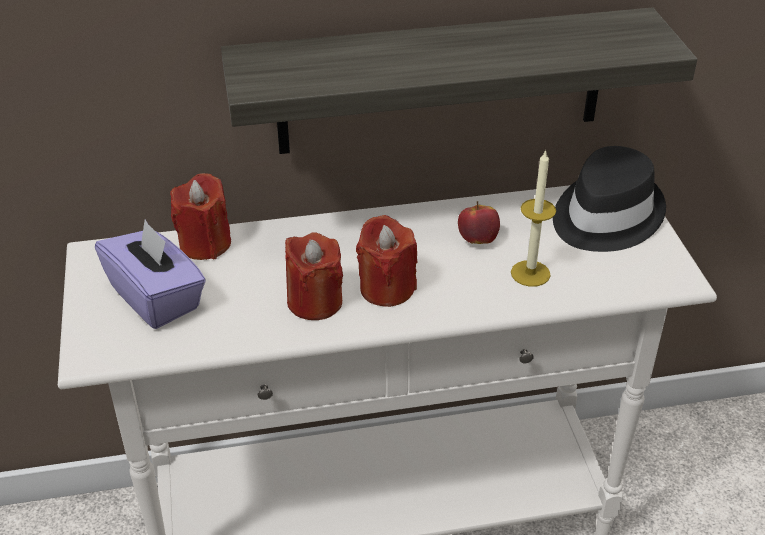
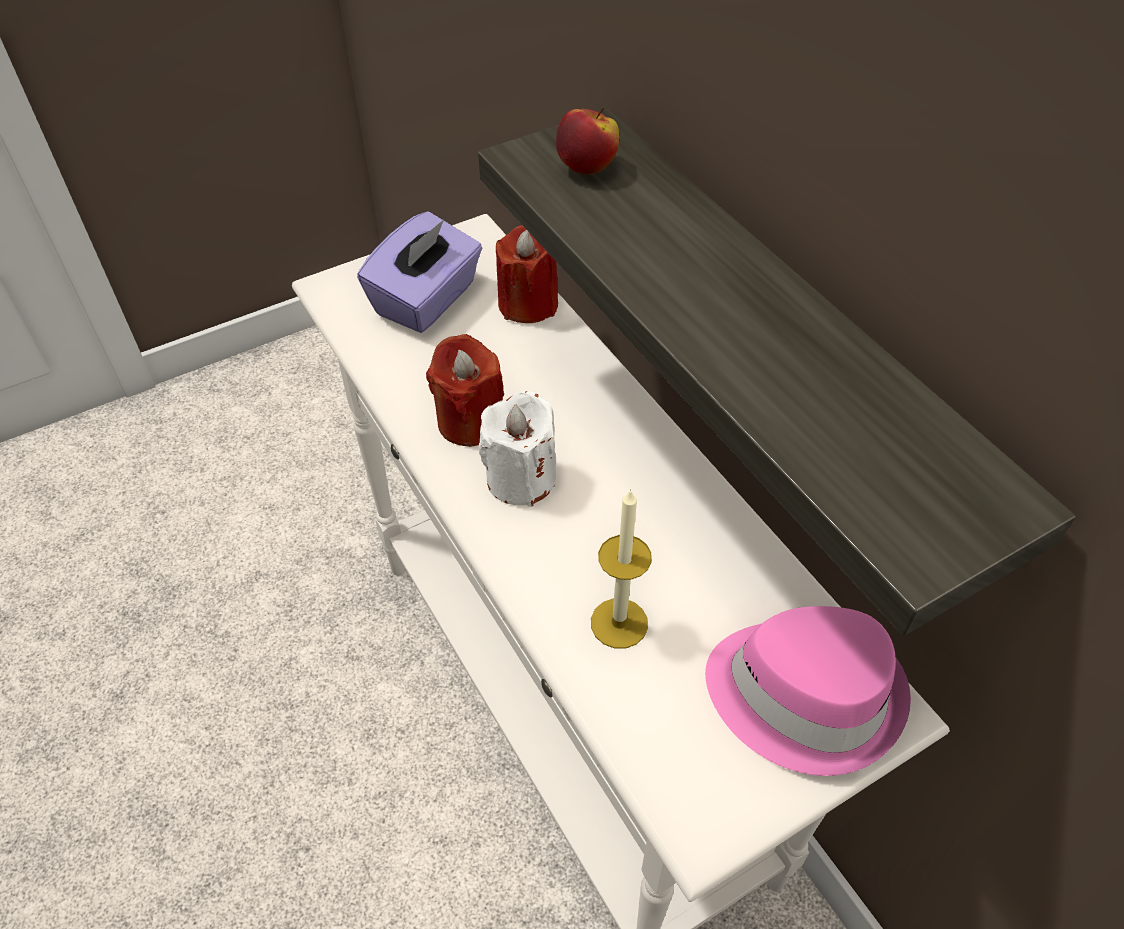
camera: 70 degrees right, 10 degrees up
(386, 288) = (521, 478): red candle -> white candle
(477, 240) = (661, 546): apple -> apple (587, 167)
(604, 216) = (804, 692): black hat -> pink hat

